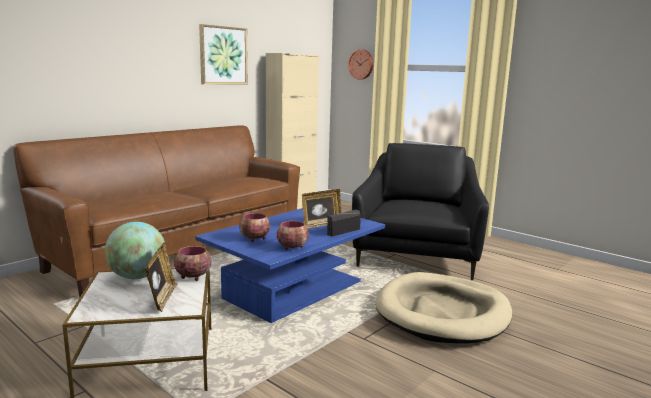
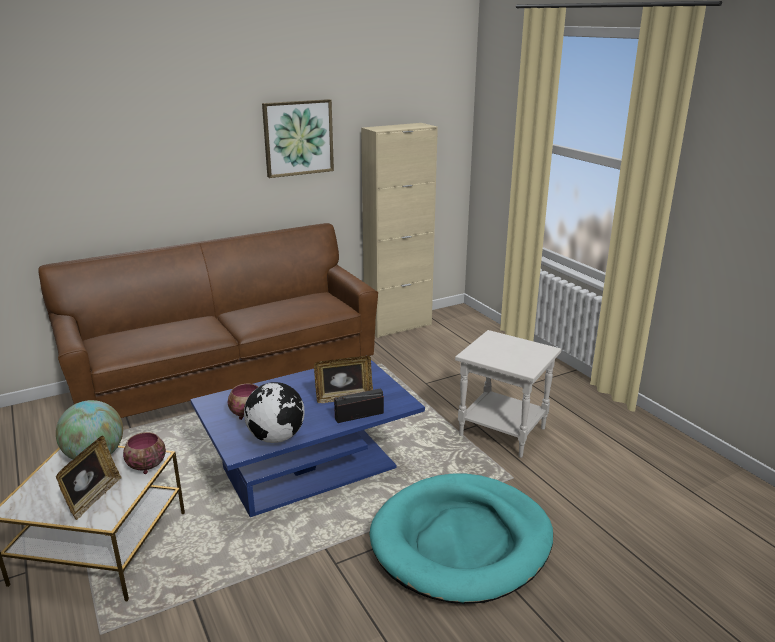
camera: 20 degrees right, 10 degrees up
(293, 247) = (276, 437): bowl -> globe
(361, 64) = (505, 135): wall clock -> none
(416, 255) = (503, 432): black armchair -> white side table
(442, 312) = (461, 541): beige dog bed -> turquoise dog bed

